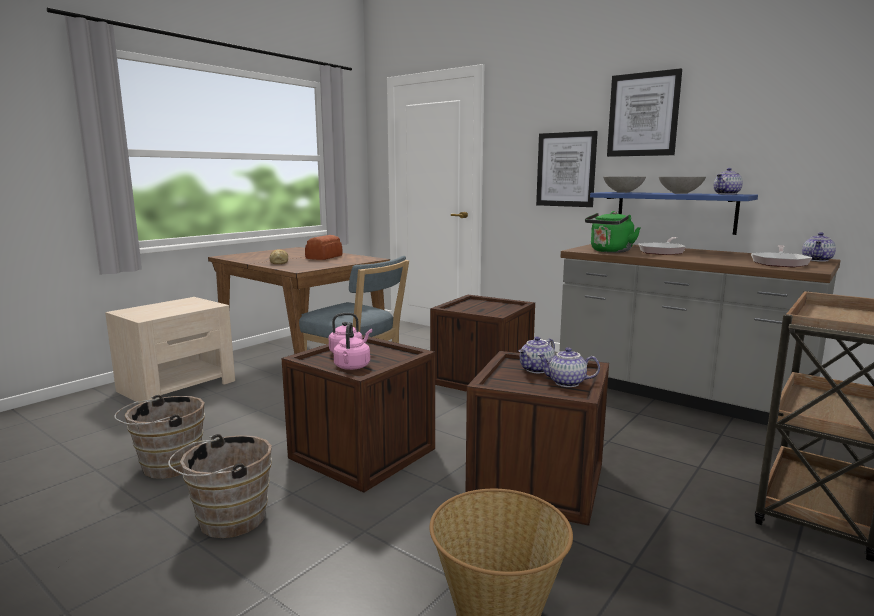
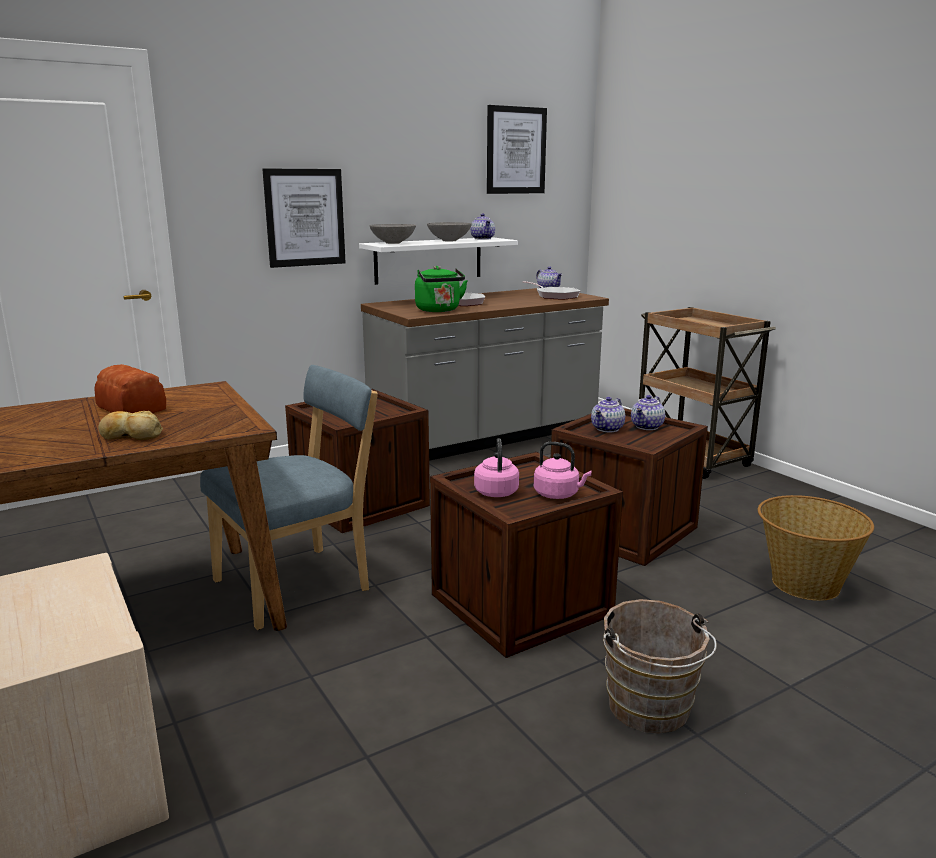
camera: 70 degrees left, 5 degrees up
(166, 466) = (473, 773): brown bucket -> none
(537, 370) = (608, 429): teapot -> teapot turned 60 degrees clockwise
(643, 114) = (388, 153): picture -> picture (516, 150)
(675, 212) = (428, 260): blue shelf -> white shelf

